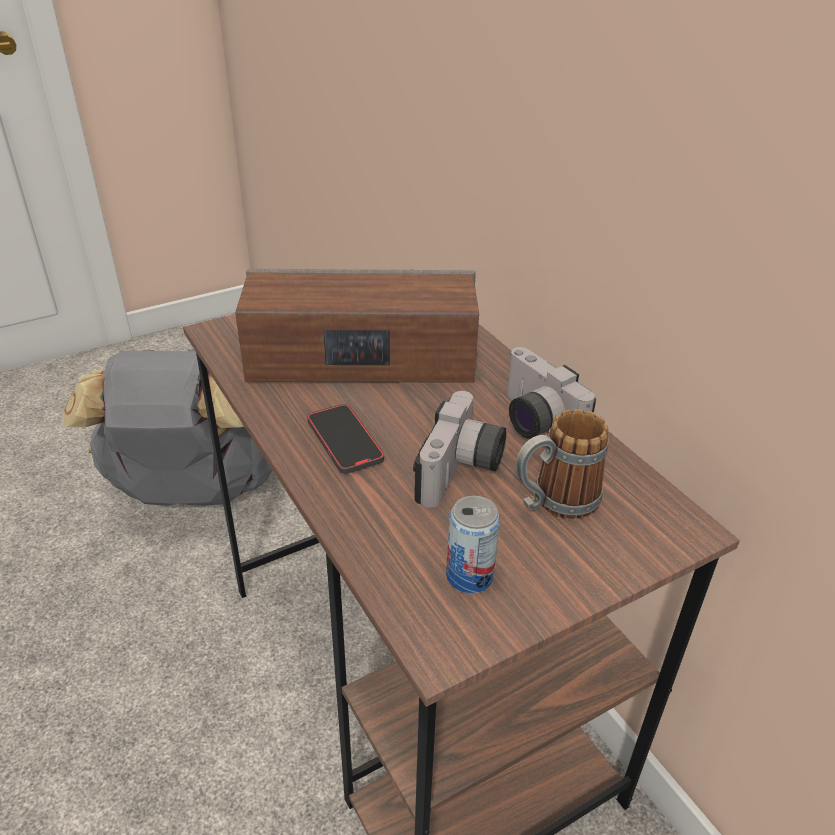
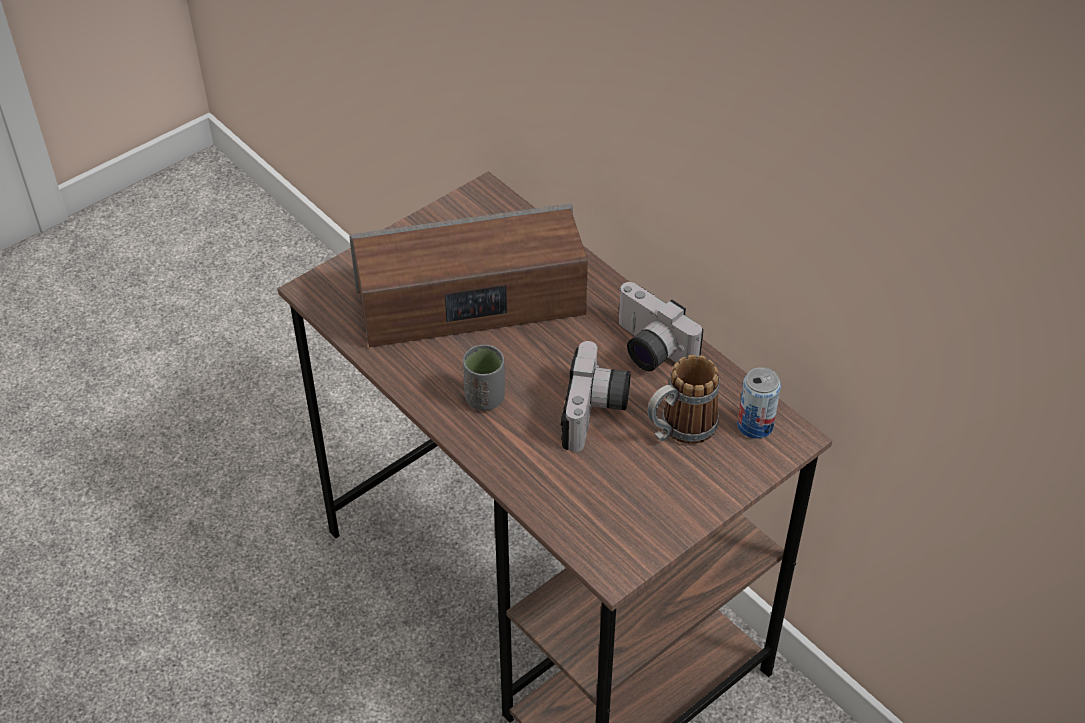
camera: 10 degrees left, 10 degrees up
(194, 491) = (235, 422): grey backpack -> none
(344, 441) = (485, 398): phone -> grey cup
(469, 576) = (623, 507): can -> can (755, 425)

